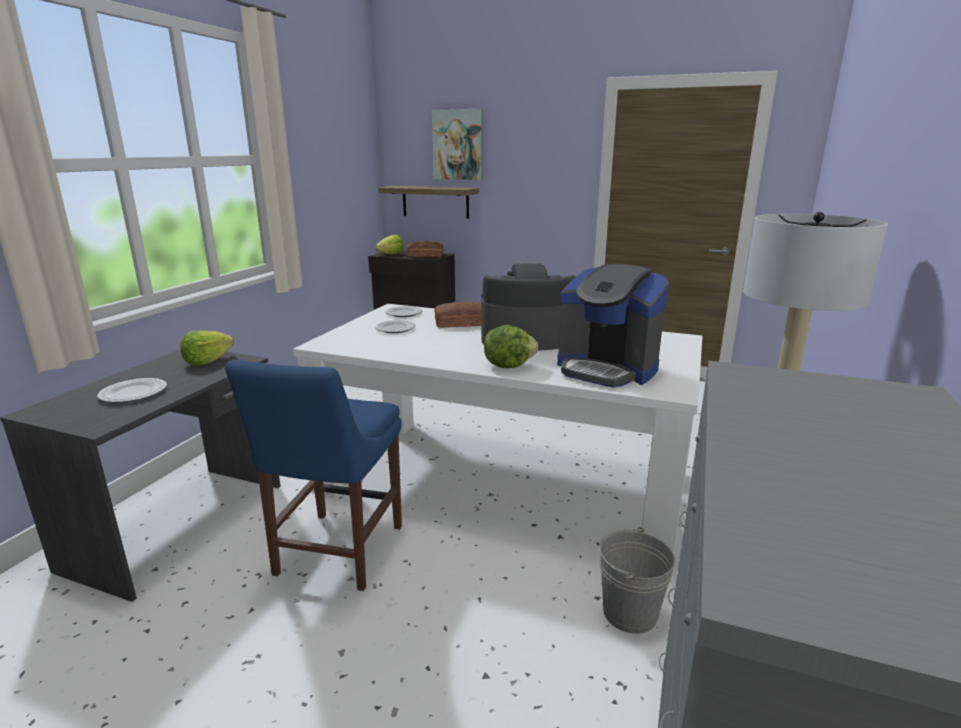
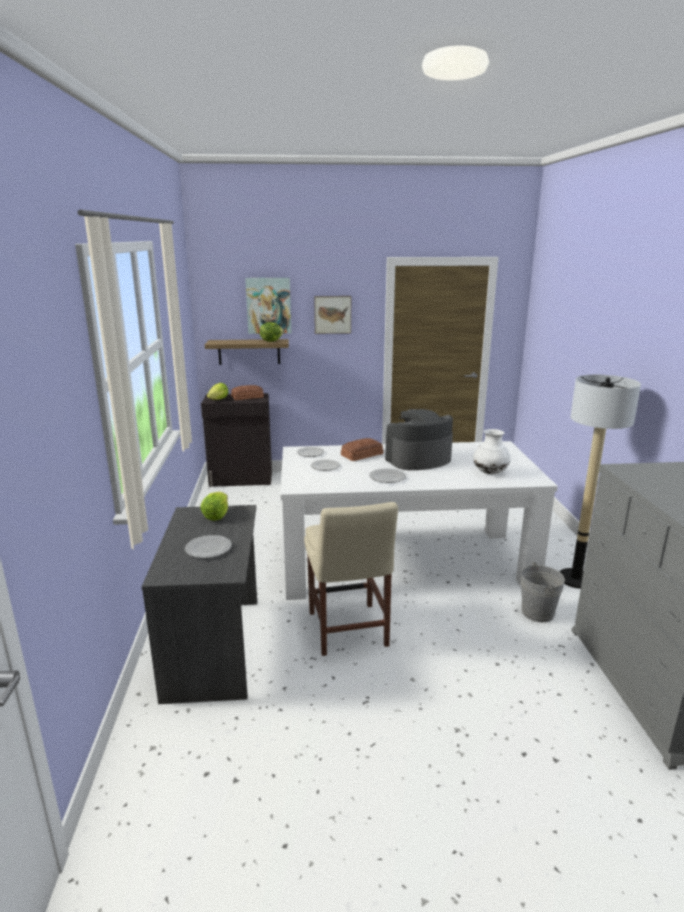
camera: 25 degrees left, 0 degrees up
(336, 553) = (348, 631): blue chair -> beige chair
(449, 351) = (387, 477): none -> plate
(508, 365) = (435, 480): lettuce -> lettuce (271, 341)
(532, 157) = (332, 314): none -> picture
(607, 369) = (490, 473): coffee machine -> white vase

